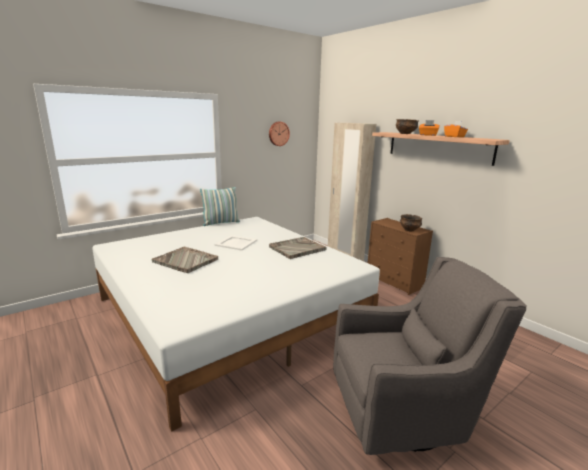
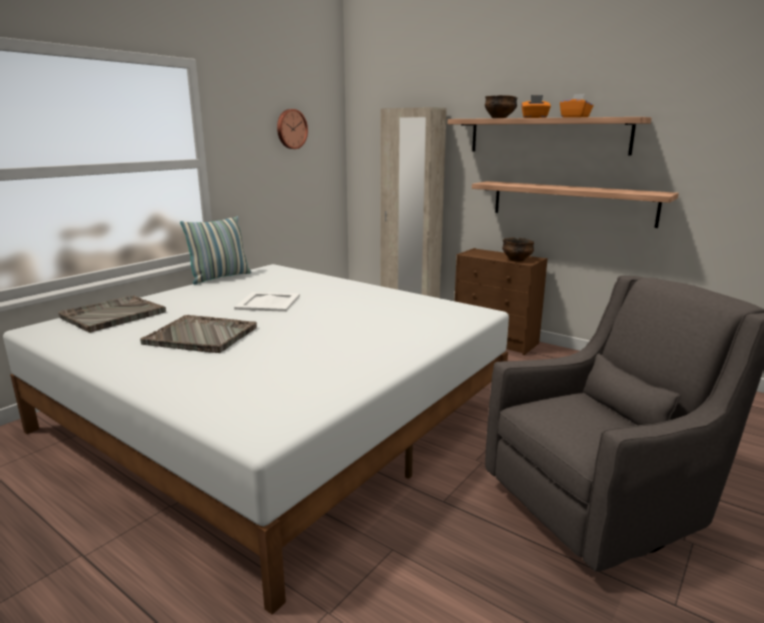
camera: 15 degrees left, 0 degrees up
(296, 248) = (370, 300): grey tray -> grey tray (112, 315)
(451, 194) = (571, 203): none -> shelf

